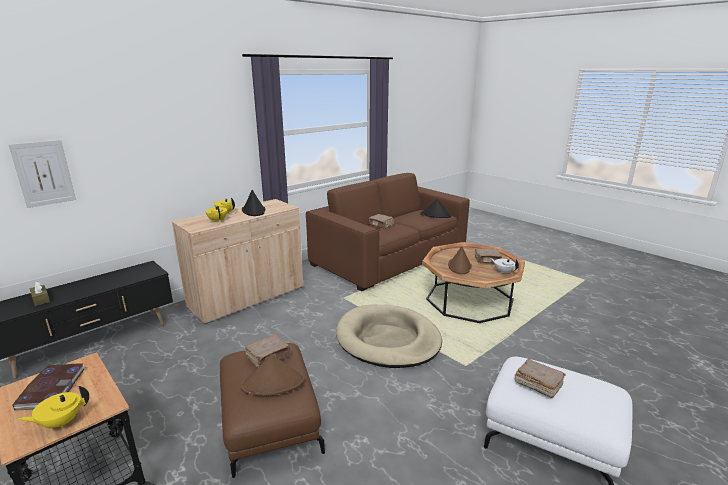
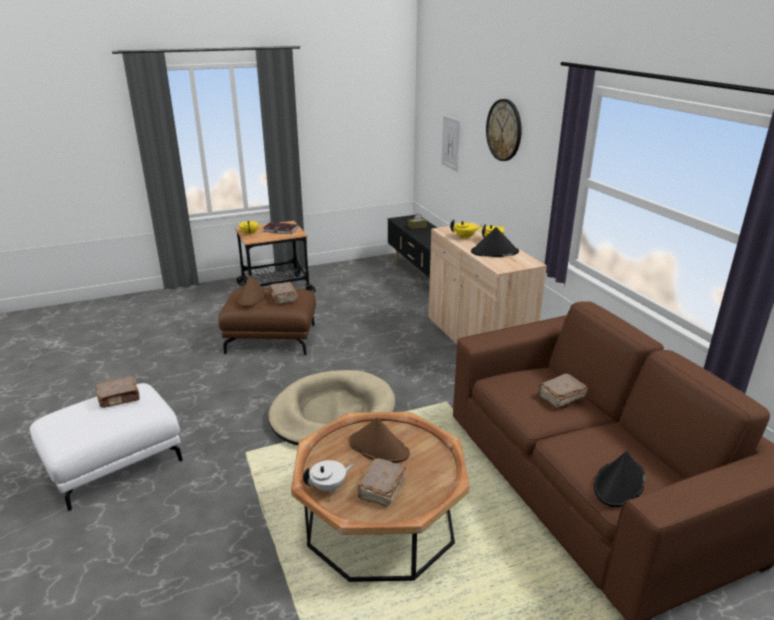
camera: 110 degrees right, 5 degrees up
(161, 126) = (504, 130): none -> wall clock

